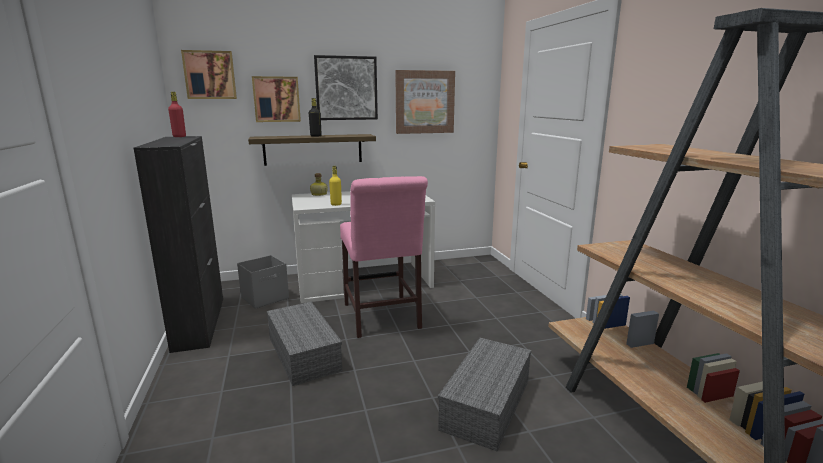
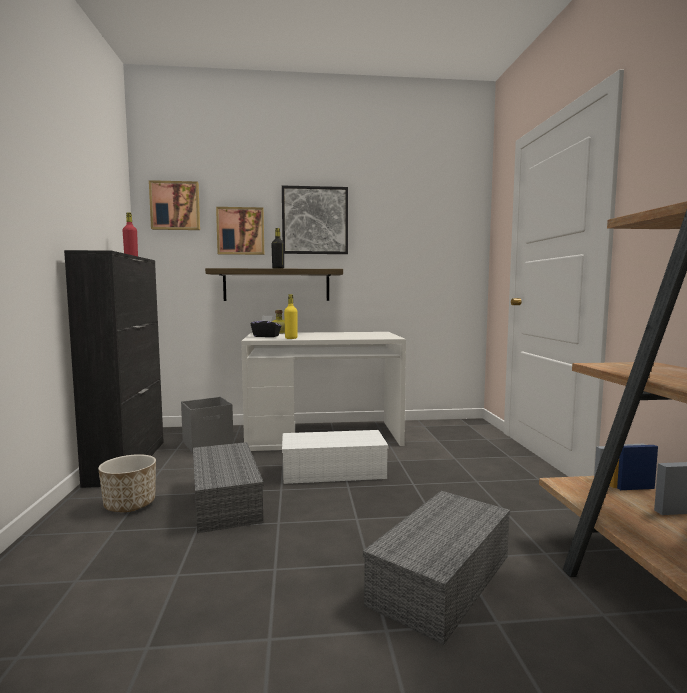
camera: 10 degrees right, 10 degrees down
(223, 366) = (130, 505): none -> planter
(311, 201) = (266, 336): none -> black tissue box
(382, 318) = (332, 471): pink chair -> white storage box
(424, 102) = (401, 236): picture -> none

